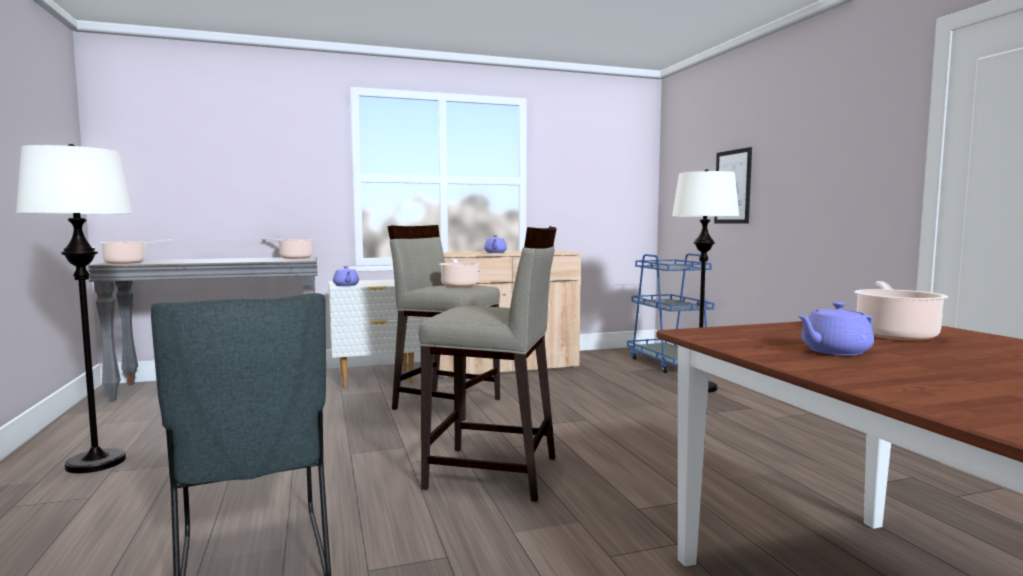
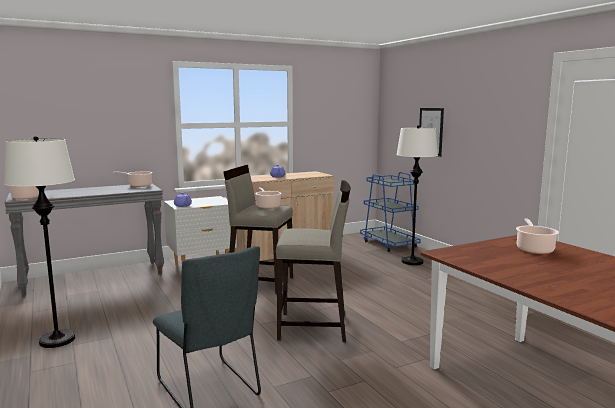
camera: 10 degrees left, 5 degrees up
(834, 351) = (510, 264): purple teapot -> none

